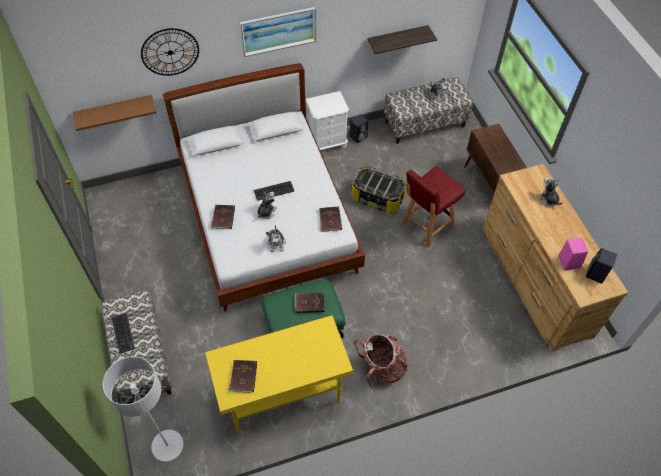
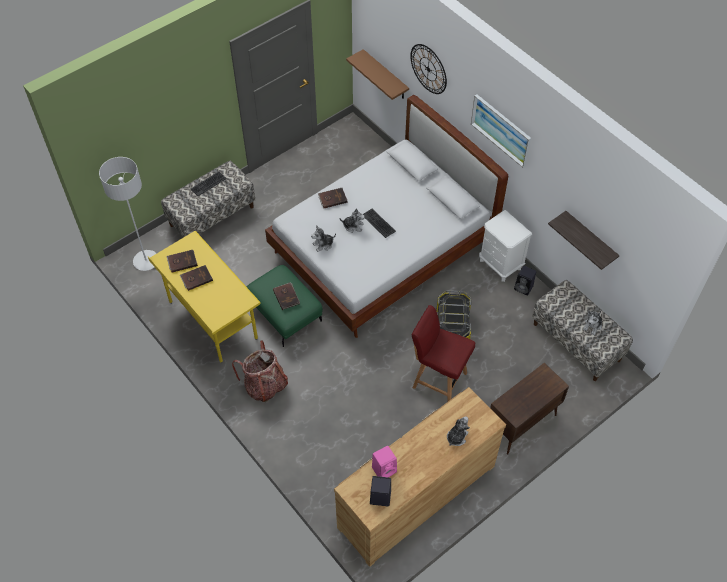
camera: 70 degrees right, 0 degrees up
(330, 220) = (366, 275): brown book -> brown book (196, 278)

